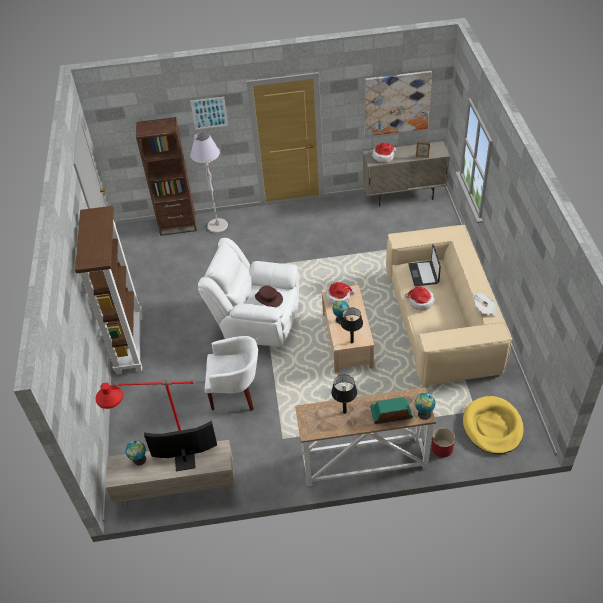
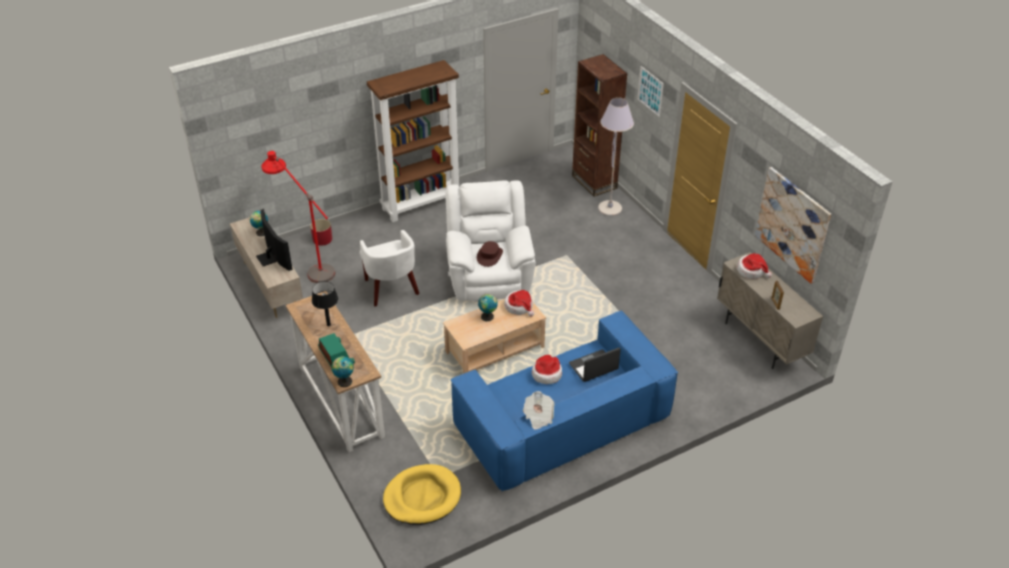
camera: 65 degrees right, 5 degrees down
(352, 342) = (459, 332): black table lamp -> none
(441, 321) = (562, 421): beige sofa -> blue sofa
(442, 448) = (378, 459): red planter -> red planter (322, 239)

